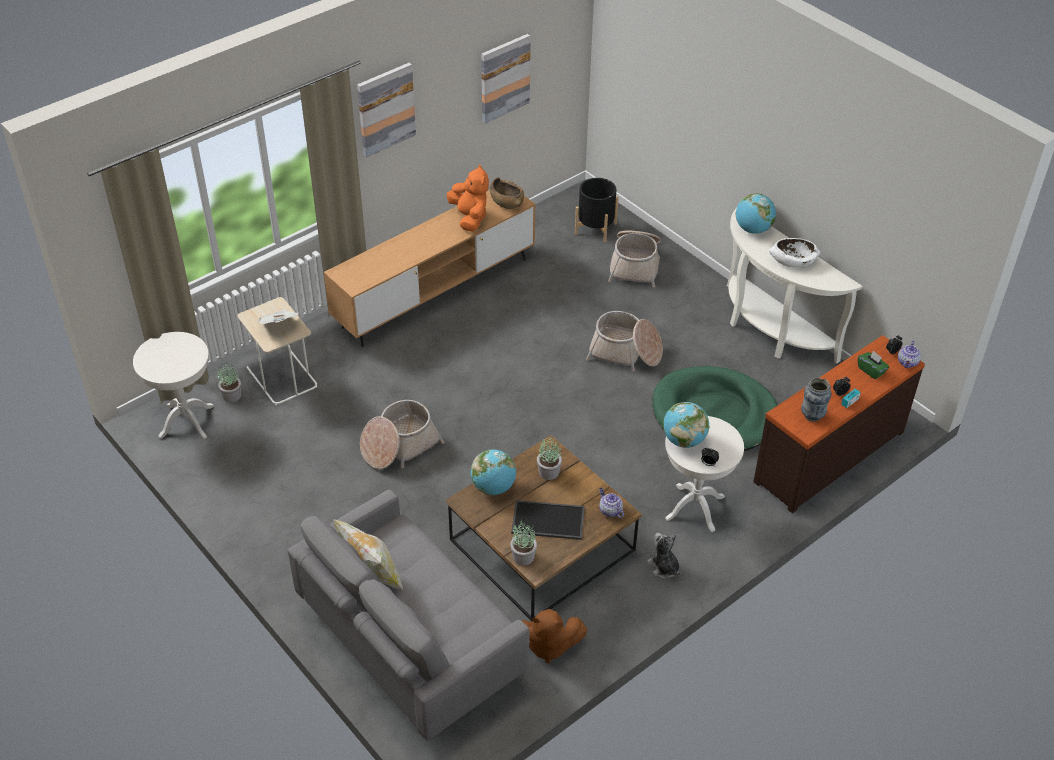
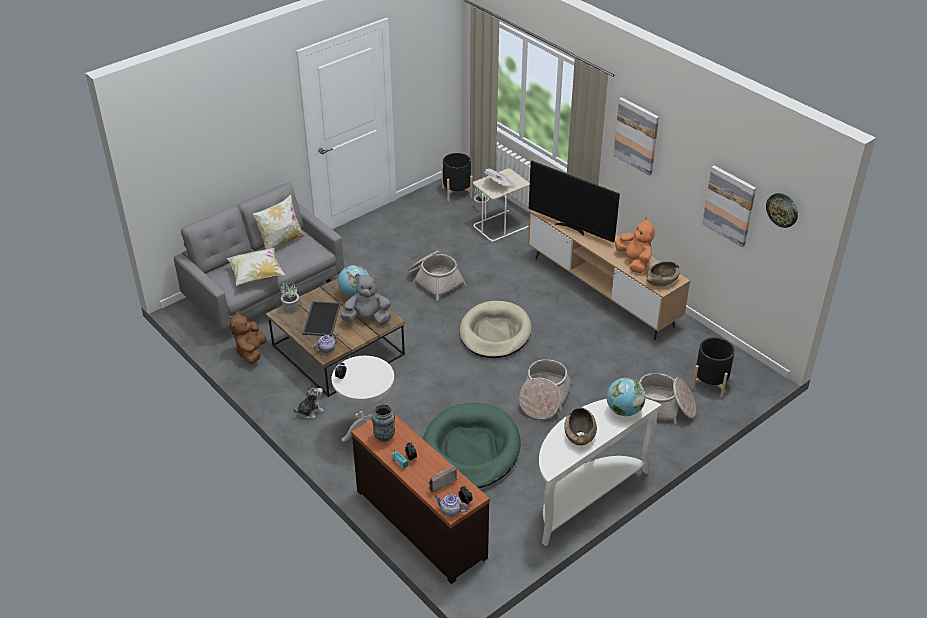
camera: 90 degrees right, 5 degrees down
(186, 421) = (457, 192): white side table -> black planter
(396, 262) = (571, 228): none -> television
(455, 599) = (257, 276): none -> pillow
(470, 218) = (634, 262): orange plush toy -> orange plush toy turned 90 degrees counterclockwise
(510, 389) = (495, 333): none -> beige dog bed
(548, 471) = (367, 319): potted plant -> grey plush toy
(555, 29) = (782, 210): none -> wall clock
(684, 440) = (366, 365): globe -> none
(793, 261) = (580, 434): white bowl -> brown bowl
(871, 370) = (440, 483): green tissue box -> radio

